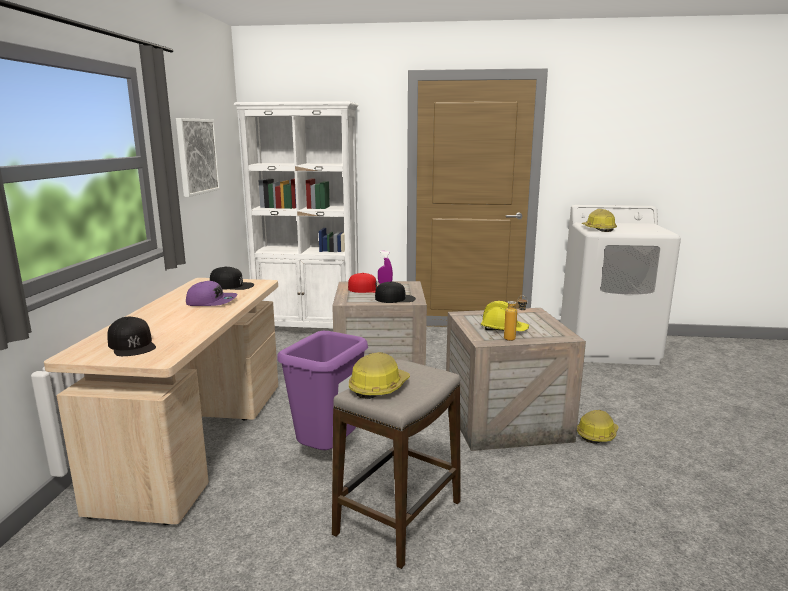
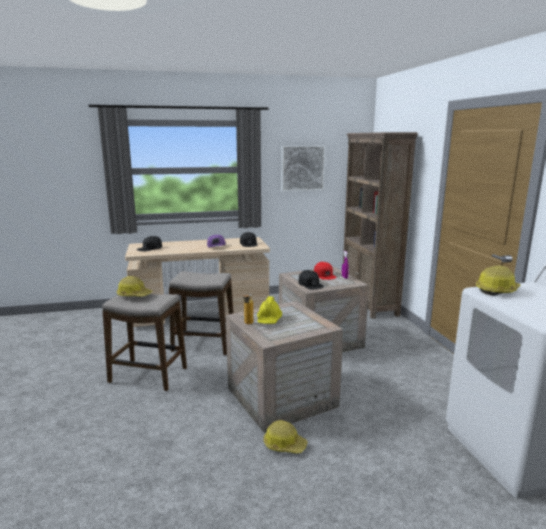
camera: 70 degrees right, 0 degrees up
(308, 329) = (368, 303): white bookcase -> brown bookcase
(327, 453) = (204, 345): purple trash can -> stool

